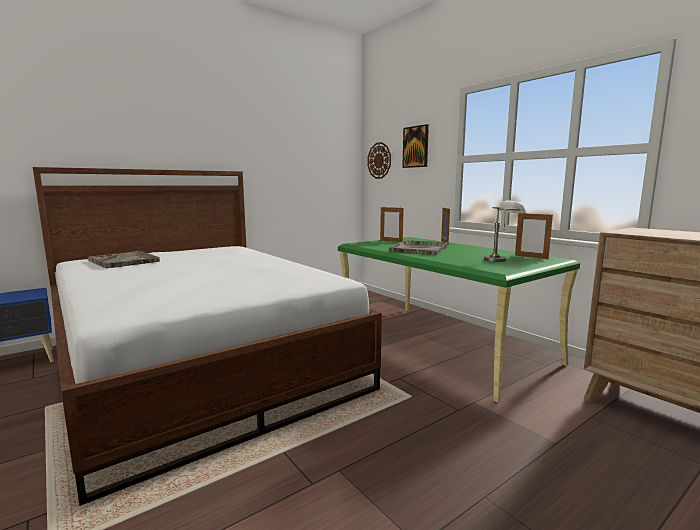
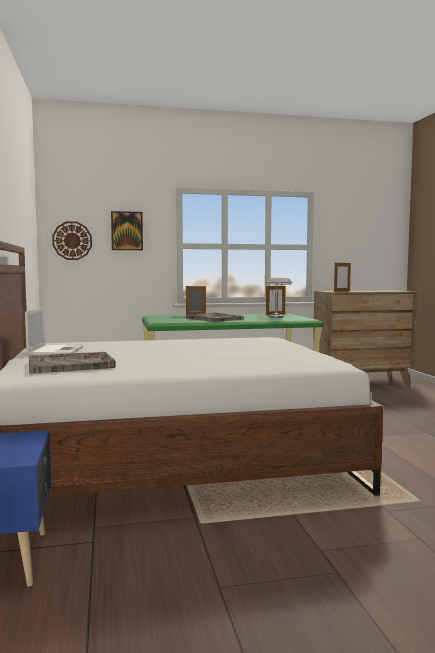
camera: 65 degrees left, 5 degrees down
(194, 252) = (56, 351): none -> laptop
(391, 241) = (163, 318): picture frame -> picture frame (342, 291)

